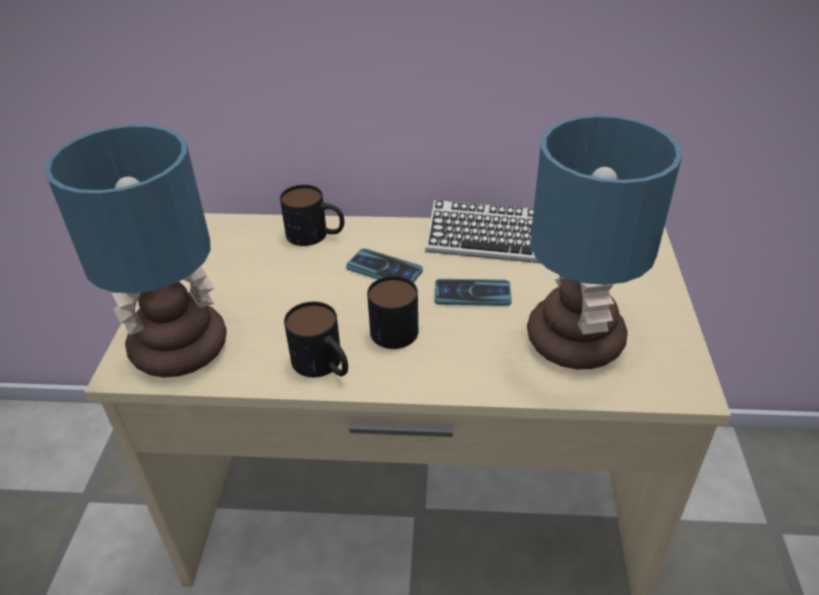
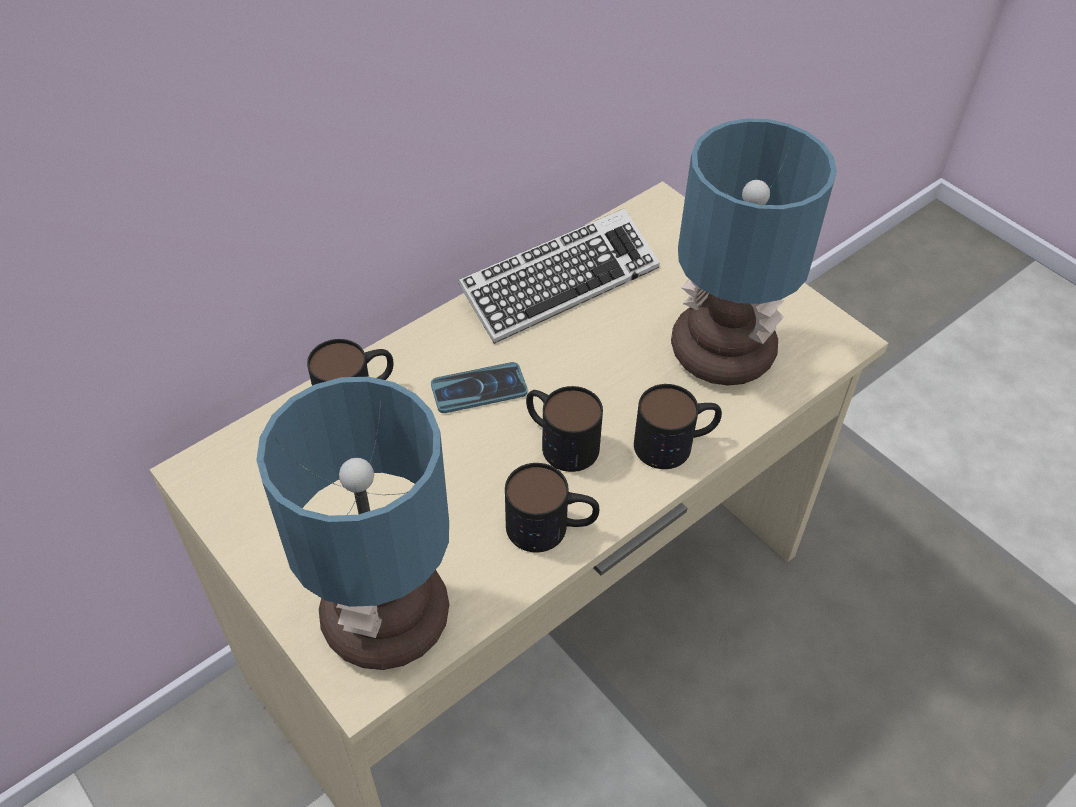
camera: 45 degrees left, 10 degrees up
(466, 372) = (676, 443): none -> mug
(472, 293) = (590, 361): phone -> none

